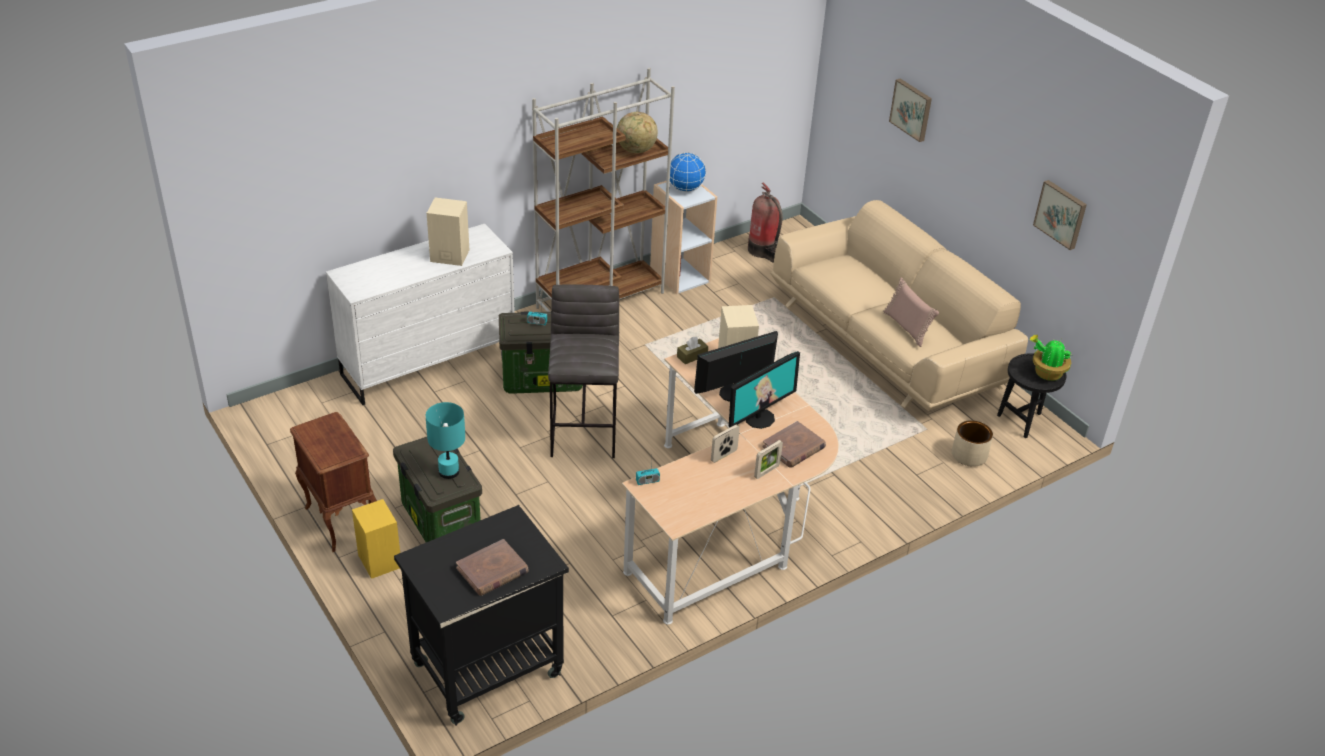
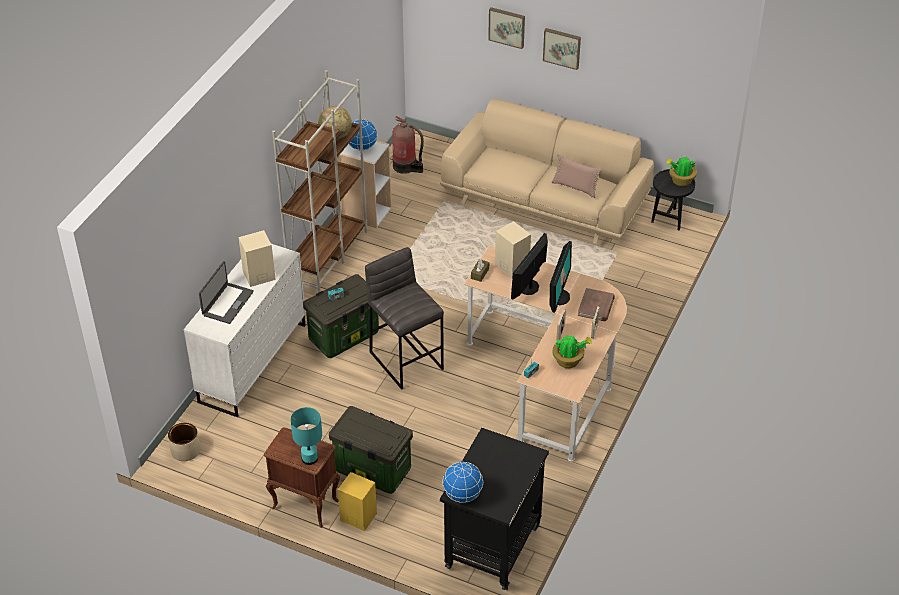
camera: 30 degrees left, 5 degrees up
(392, 266) = (227, 303): none -> laptop
(422, 564) = (463, 494): none -> globe
(449, 472) = (382, 431): turquoise table lamp -> turquoise table lamp (310, 458)
(492, 570) = (507, 476): brown book -> none
(704, 489) = (569, 361): none -> potted plant
(969, 455) = (656, 258): beige planter -> beige planter (186, 450)
(1061, 214) = (660, 71): picture -> picture (562, 47)

